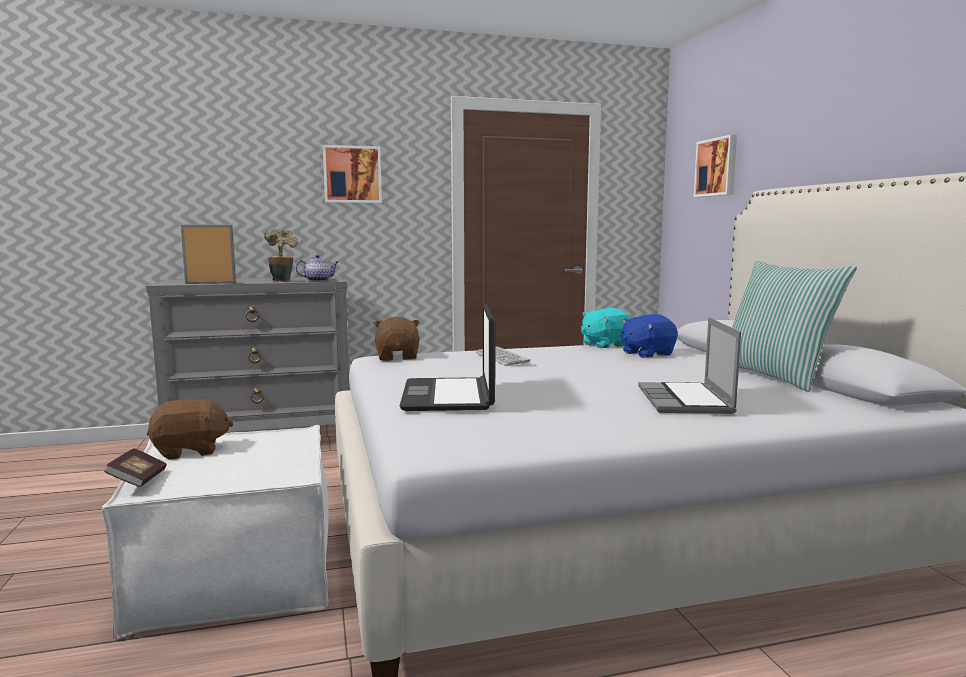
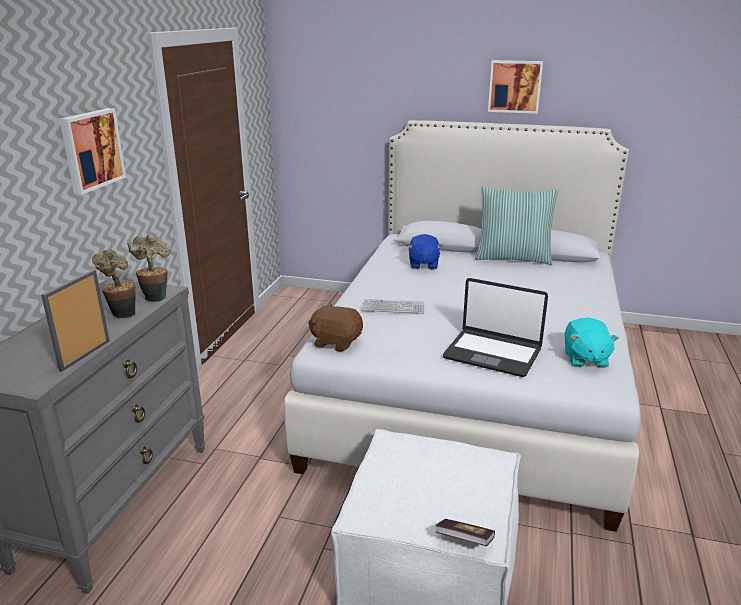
camera: 60 degrees left, 15 degrees up
(190, 451) = (401, 506): brown plush toy -> none
(318, 280) = (155, 297): teapot -> potted plant
(605, 345) = (378, 265): turquoise plush toy -> turquoise plush toy (585, 359)
(686, 401) = (551, 296): laptop -> none
(717, 167) = (348, 93): picture -> picture (515, 86)

